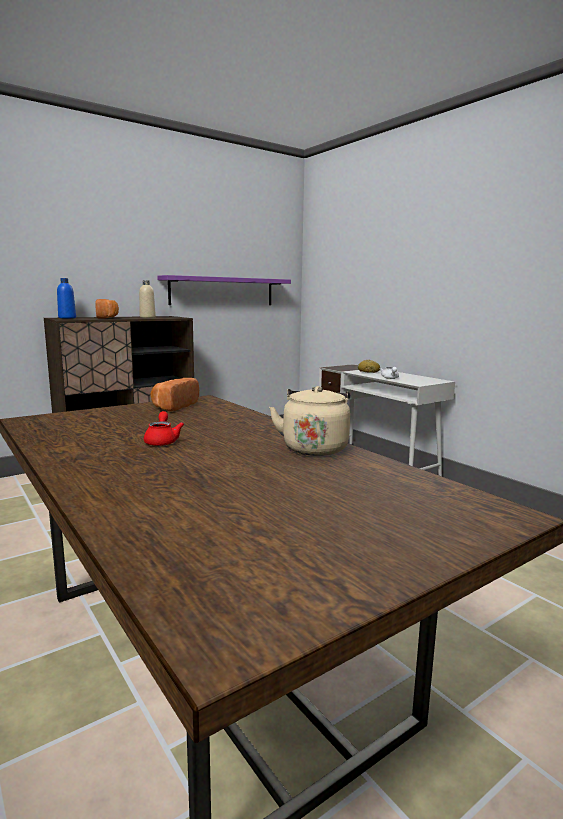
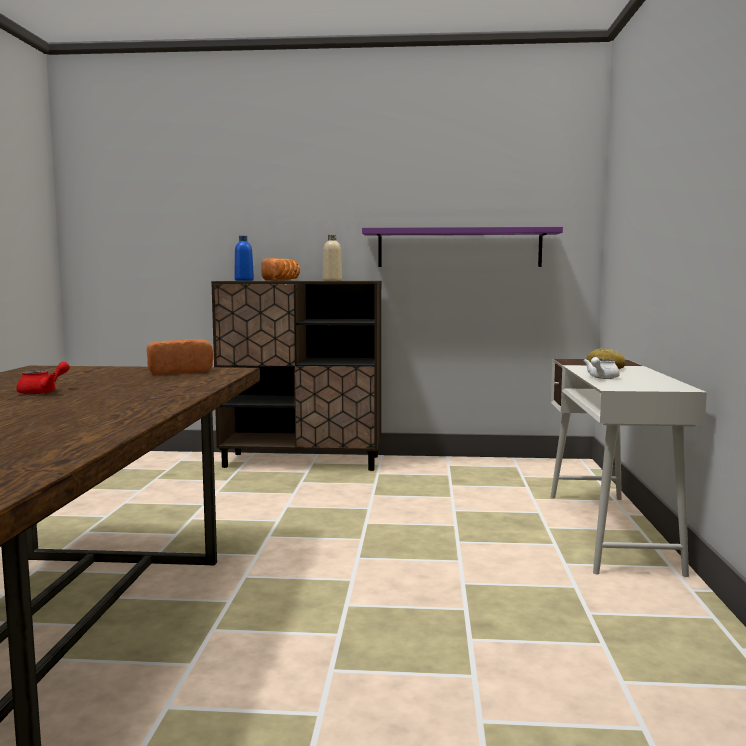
camera: 40 degrees right, 5 degrees down
(314, 448) = (118, 416): beige kettle -> none

